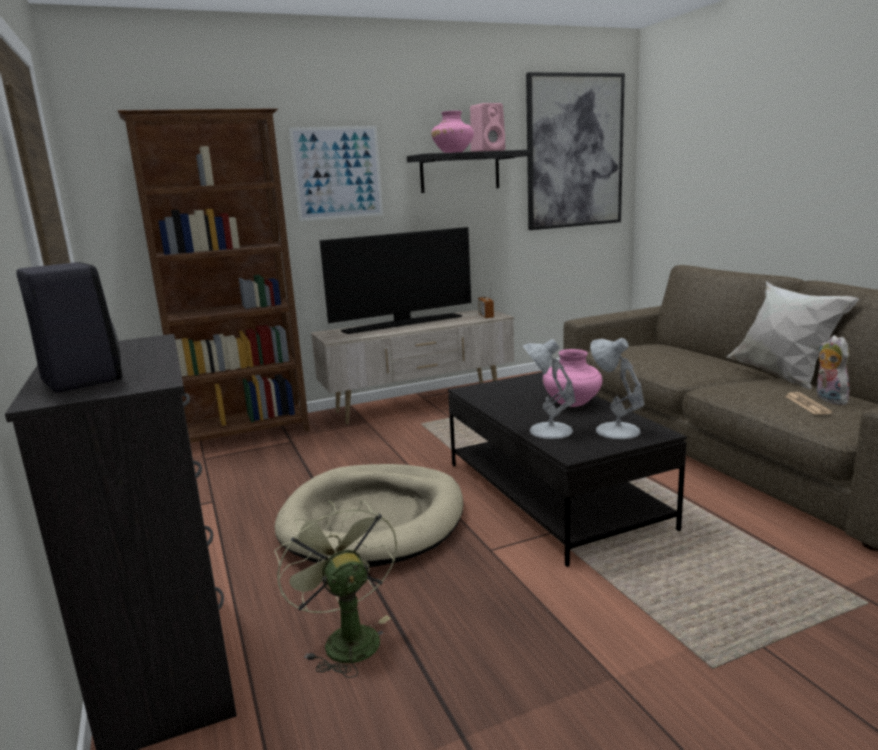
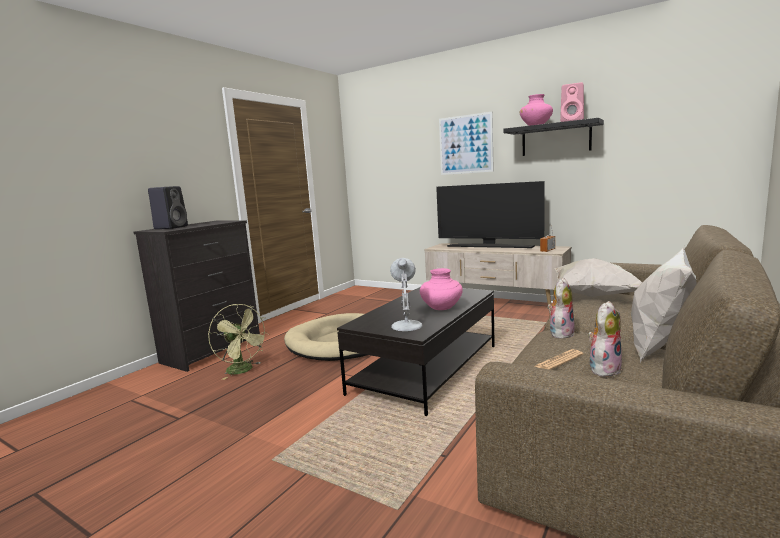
camera: 55 degrees right, 5 degrees down
(247, 434) = (396, 294): brown bookcase -> none
(345, 638) = (243, 370): green fan -> green fan turned 105 degrees clockwise
(548, 431) = (384, 314): white table lamp -> none
(574, 152) = (681, 113): picture -> none
(633, 352) = (593, 296): none -> white pillow
(723, 388) = (560, 333): none -> plush toy

